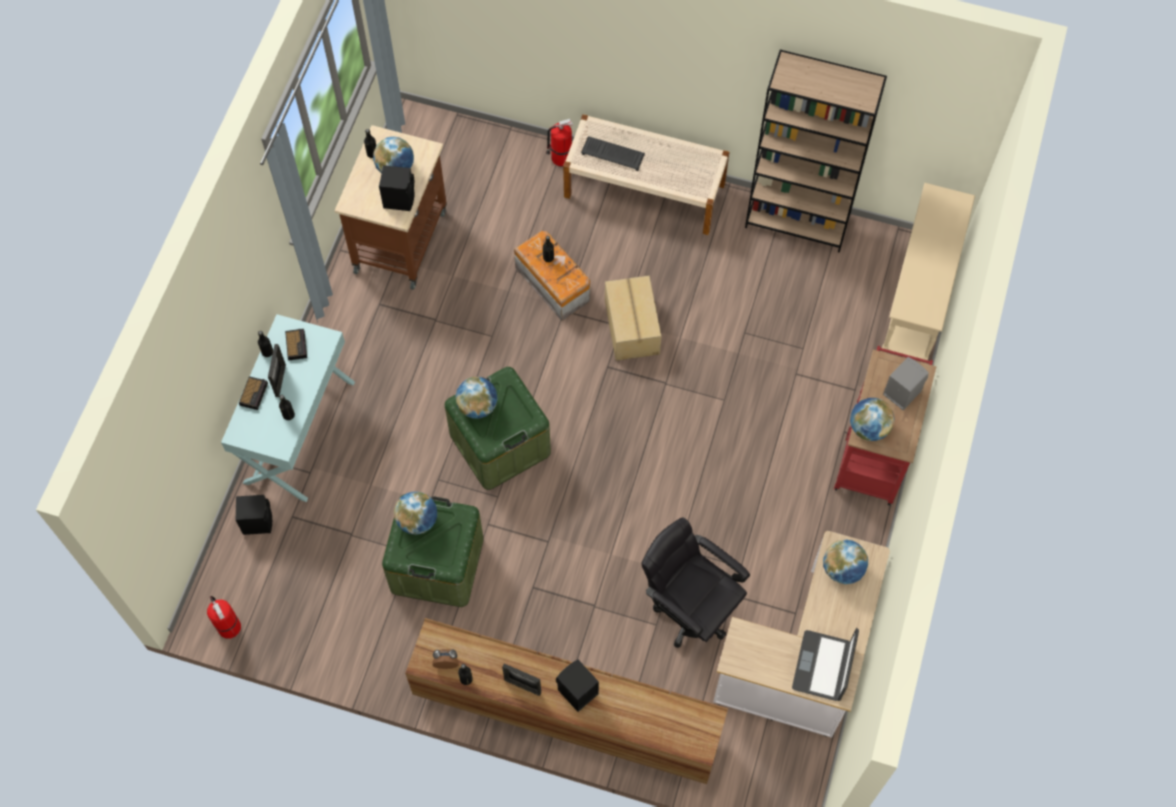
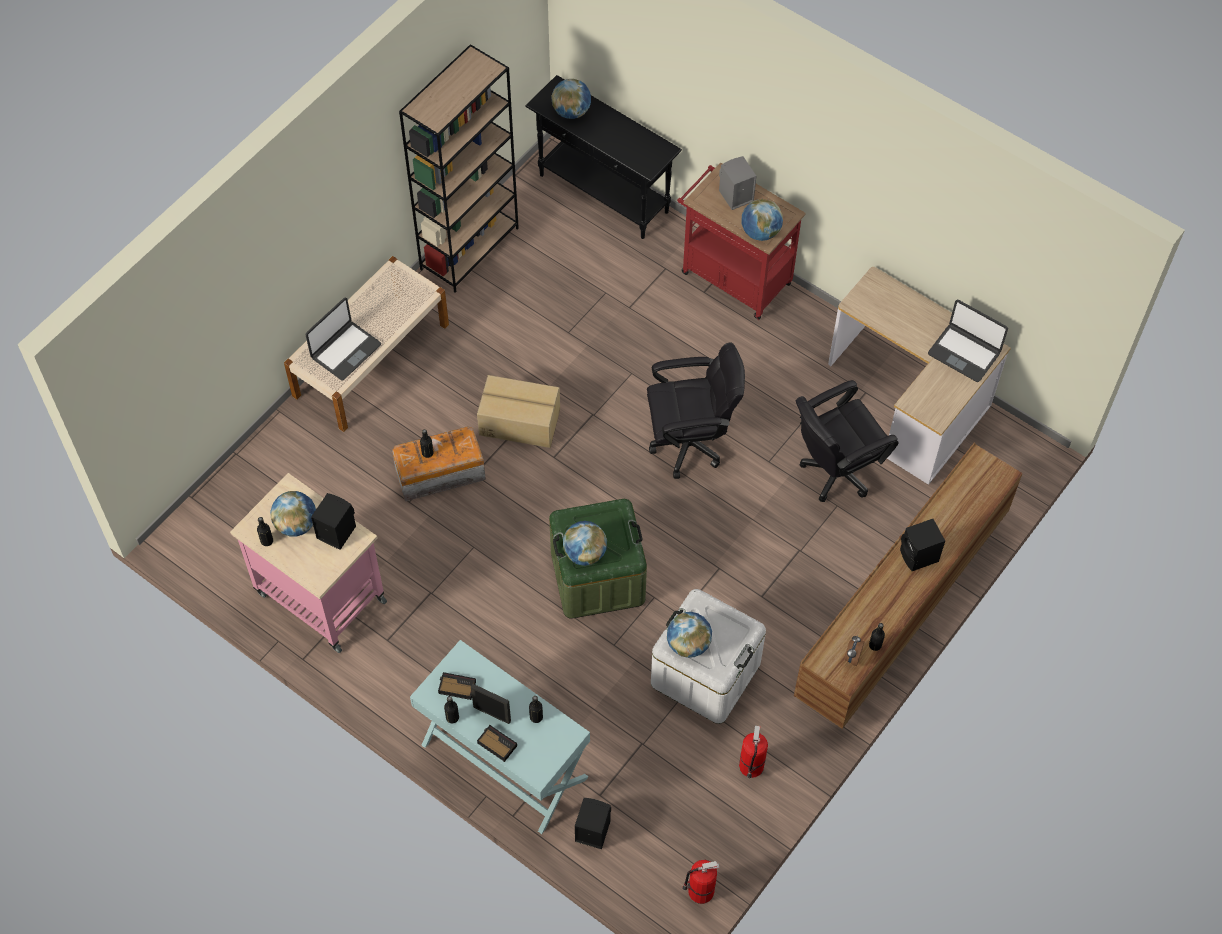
camera: 70 degrees left, 5 degrees down
(400, 240) = (320, 597): brown cart -> pink cart
(437, 564) = (705, 673): green storage box -> white storage box
(522, 686) = (898, 599): picture frame -> none
(560, 158) = (295, 420): fire extinguisher -> fire extinguisher (751, 767)
(613, 154) = (345, 351): keyboard -> laptop
(668, 476) = (691, 445): none -> black office chair
(842, 569) = (879, 306): globe -> globe (571, 111)
(914, 309) = (604, 194): beige console table -> black console table

